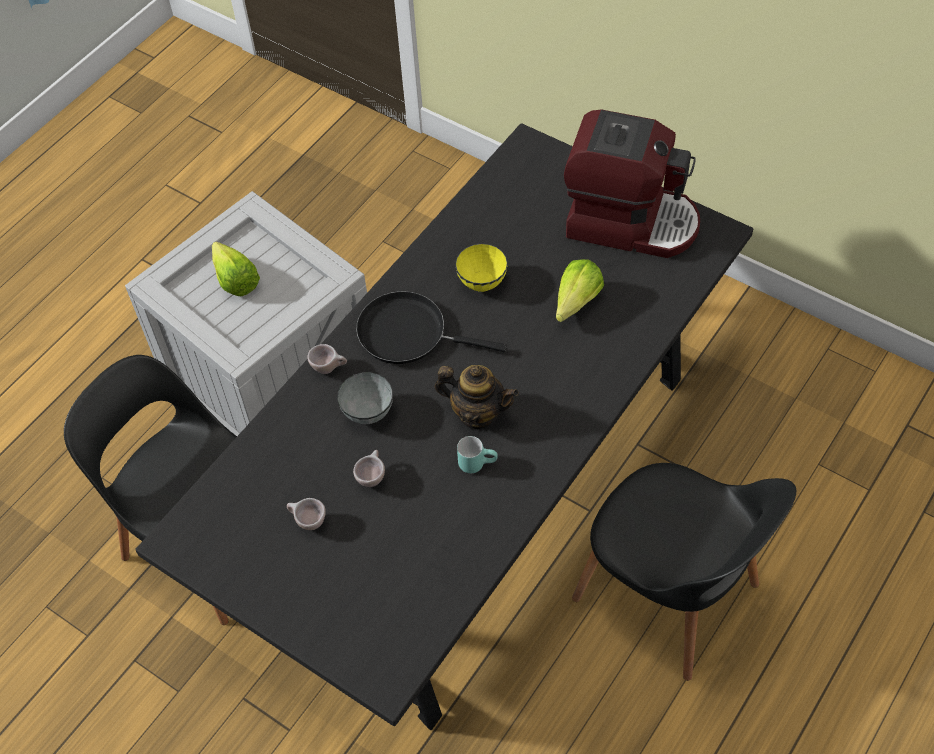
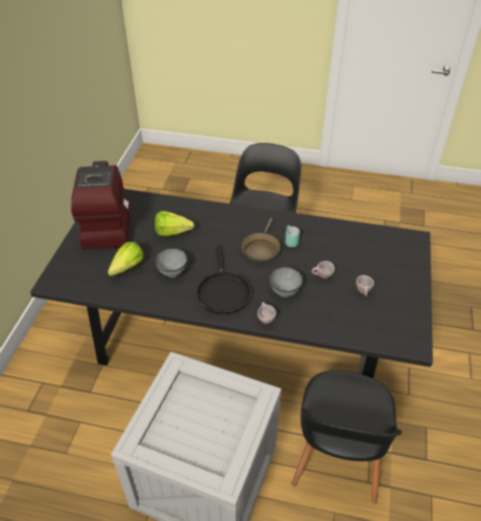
camera: 115 degrees left, 10 degrees down
(234, 277) = (195, 433): lettuce -> lettuce (125, 269)
(477, 413) = (261, 249): teapot -> brown frying pan
(482, 282) = (172, 272): yellow bowl -> grey bowl

